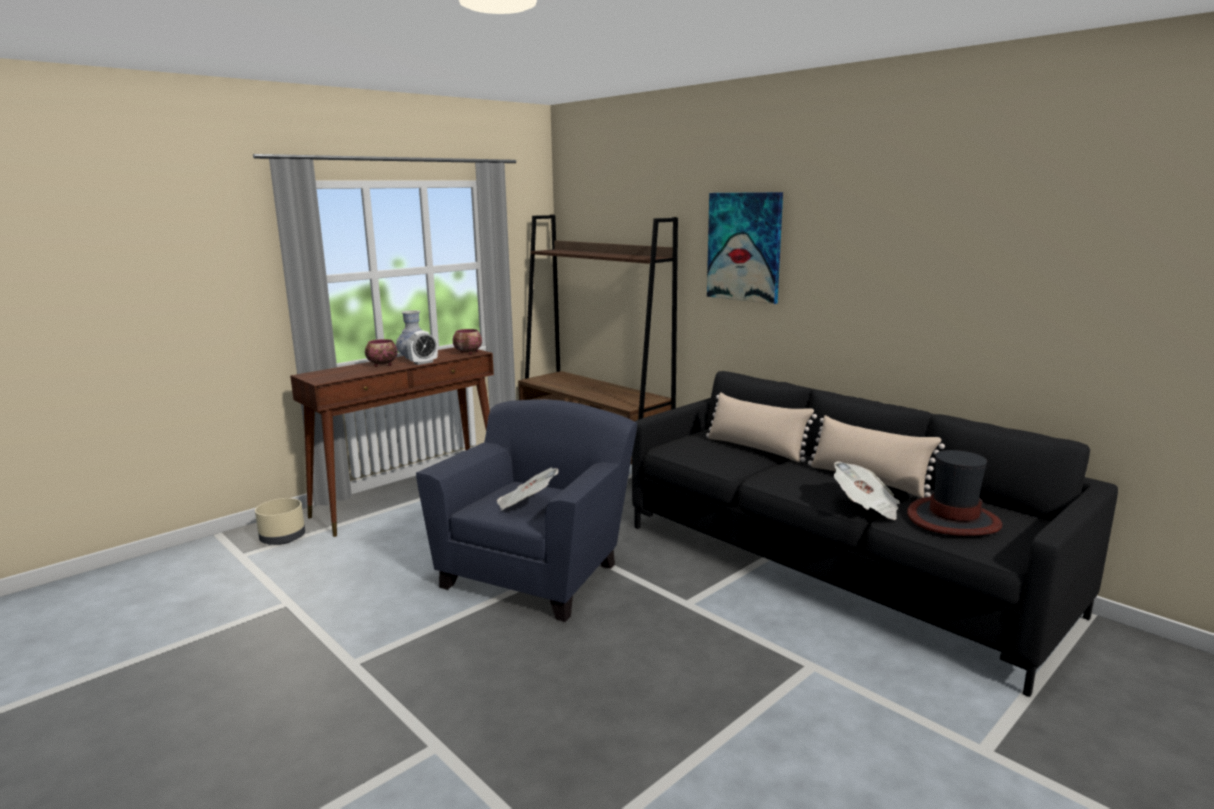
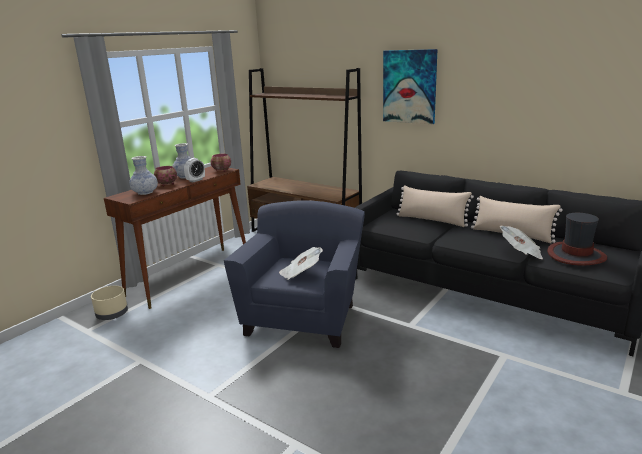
camera: 10 degrees left, 5 degrees up
(346, 373) = (145, 192): none -> vase

